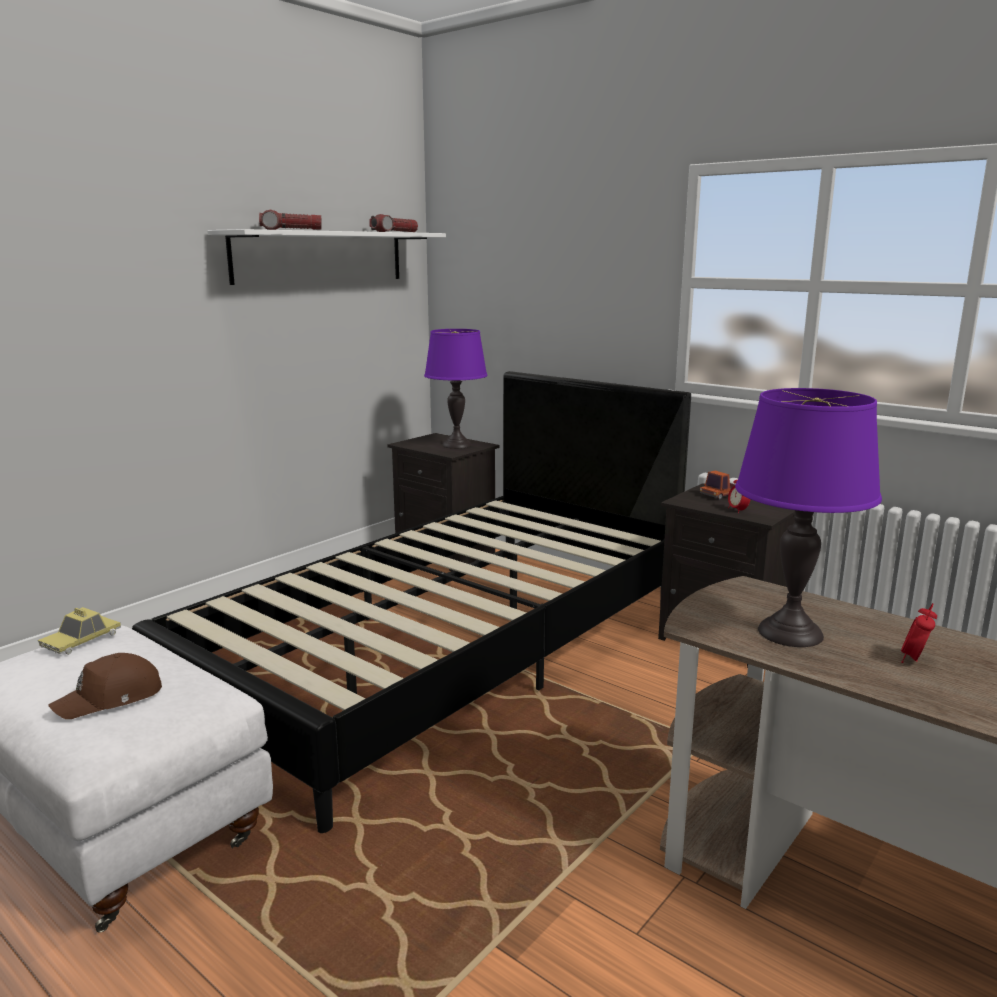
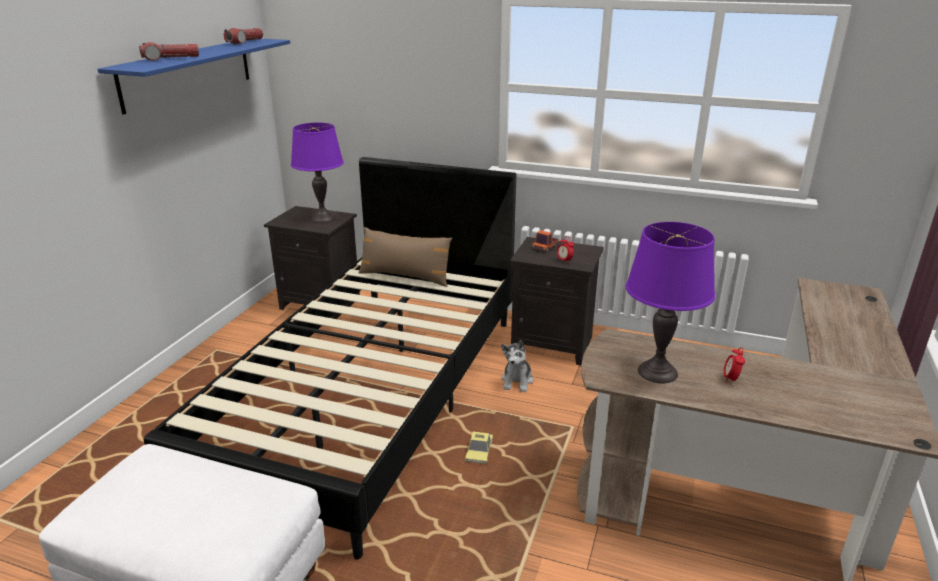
camera: 20 degrees left, 10 degrees up
(81, 640) = (136, 469): toy car -> toy car (479, 451)
(111, 699) = (207, 516): brown cap -> none
(320, 257) = (188, 73): white shelf -> blue shelf
(536, 521) = (405, 276): none -> brown pillow
(650, 672) = (517, 381): none -> plush toy

